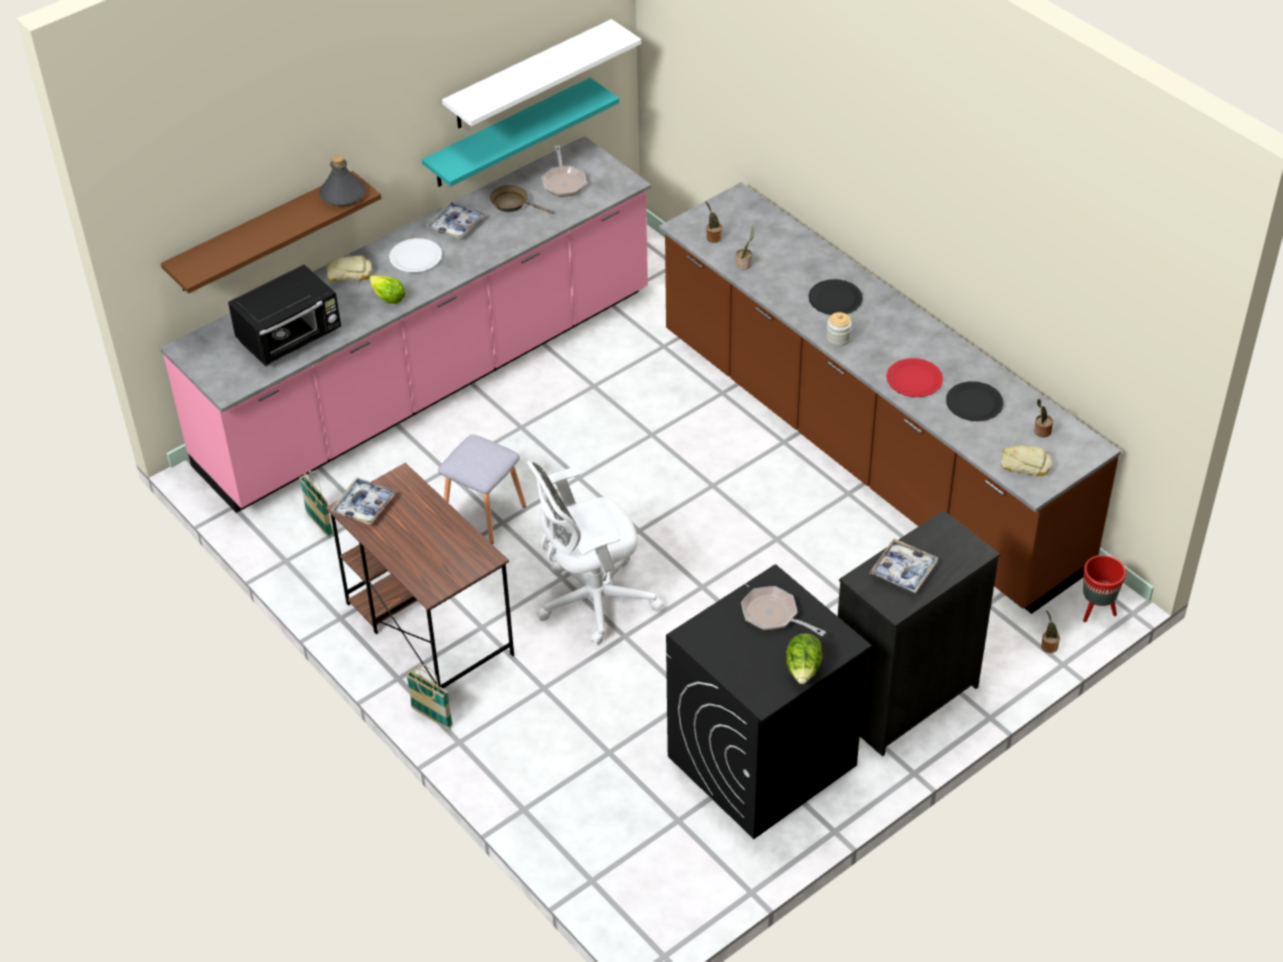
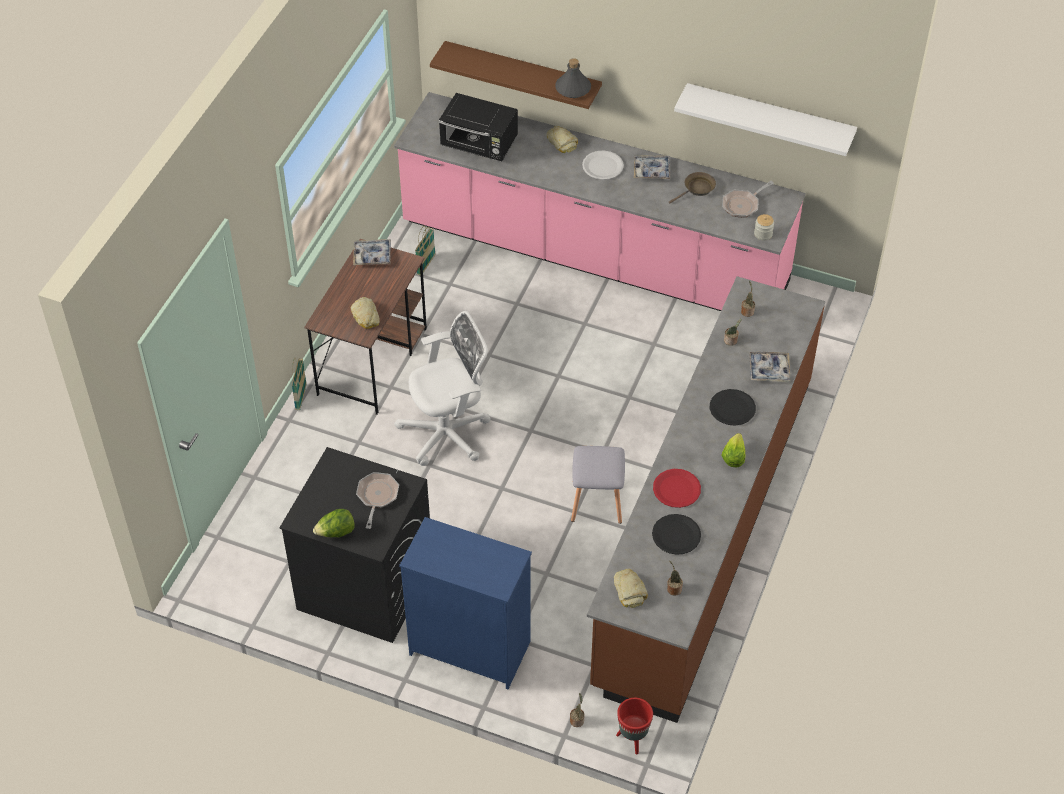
camera: 60 degrees right, 5 degrees up
(387, 297) = (552, 171): lettuce -> lettuce (733, 457)
(456, 546) = (365, 316): none -> bread
(482, 513) = (490, 340): grey stool -> grey stool (596, 501)
(509, 134) = (741, 146): turquoise shelf -> none
(513, 204) = (697, 189): brown frying pan -> brown frying pan turned 60 degrees clockwise
(591, 601) = (449, 433): white office chair -> white office chair turned 120 degrees clockwise
(838, 338) = (689, 427): jar -> jar (763, 234)
(903, 571) = (454, 550): tray -> tray (769, 370)
(903, 698) = (470, 647): black dresser -> blue dresser

